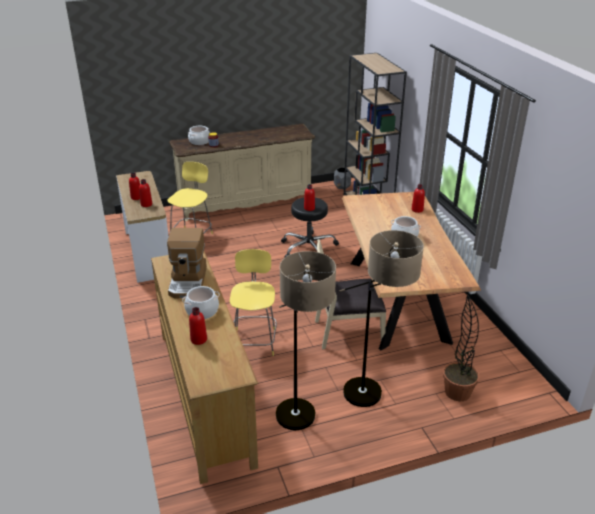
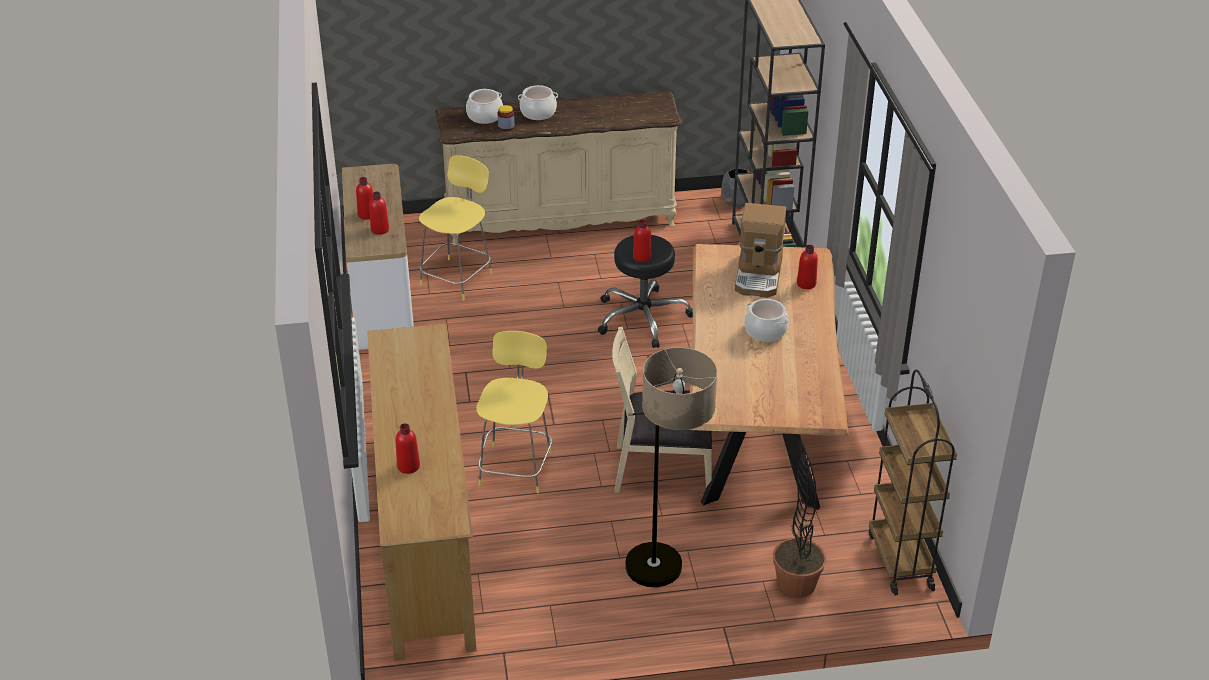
camera: 10 degrees right, 5 degrees up
(188, 281) = (413, 376): coffee machine -> coffee machine (759, 275)
(202, 311) = (422, 424): cooking pot -> cooking pot (538, 112)
(301, 427) = (550, 603): floor lamp -> none
(516, 370) = (900, 561): none -> brown cart

